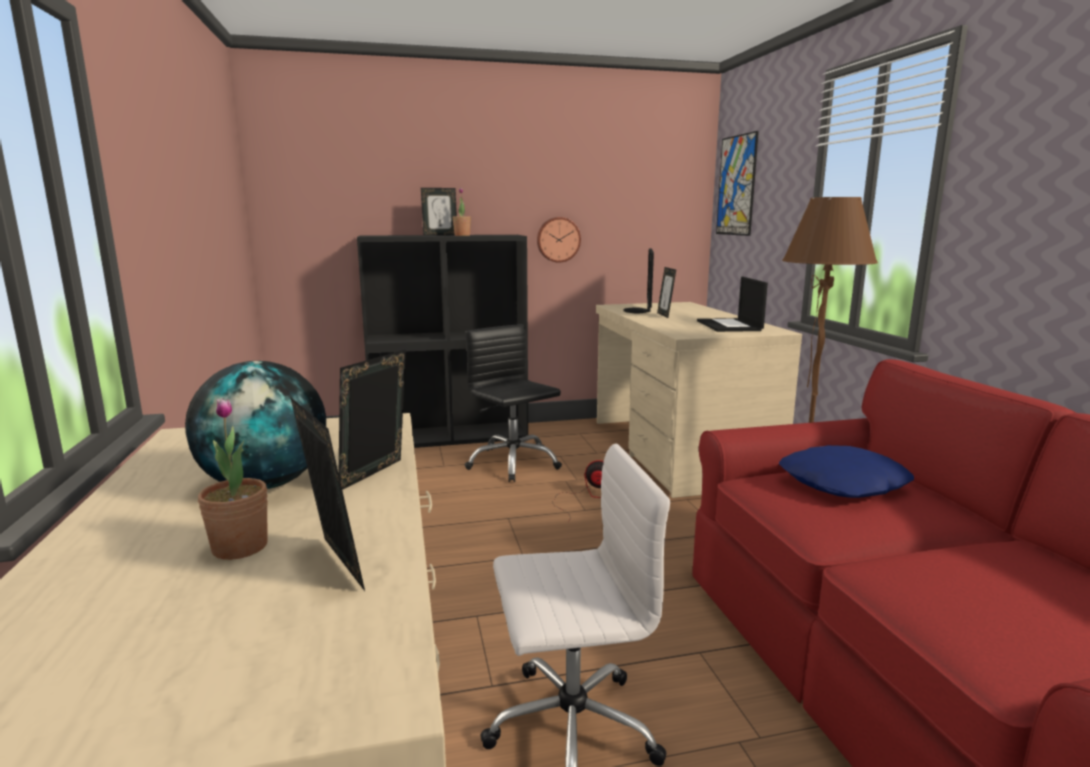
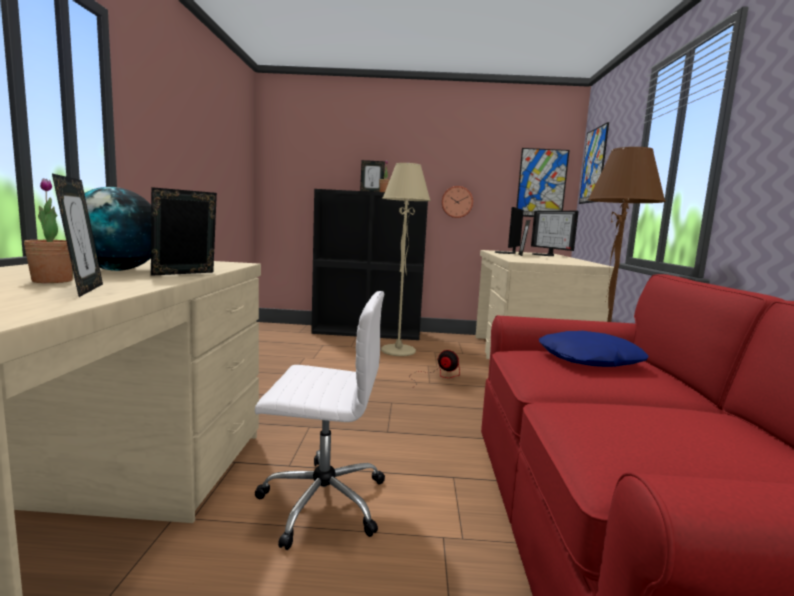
camera: 15 degrees right, 5 degrees down
(513, 463) = (398, 351): black office chair -> beige floor lamp
(667, 208) = (541, 183): none -> picture
(687, 309) = (545, 255): none -> monitor
(730, 326) = (564, 261): laptop -> none

